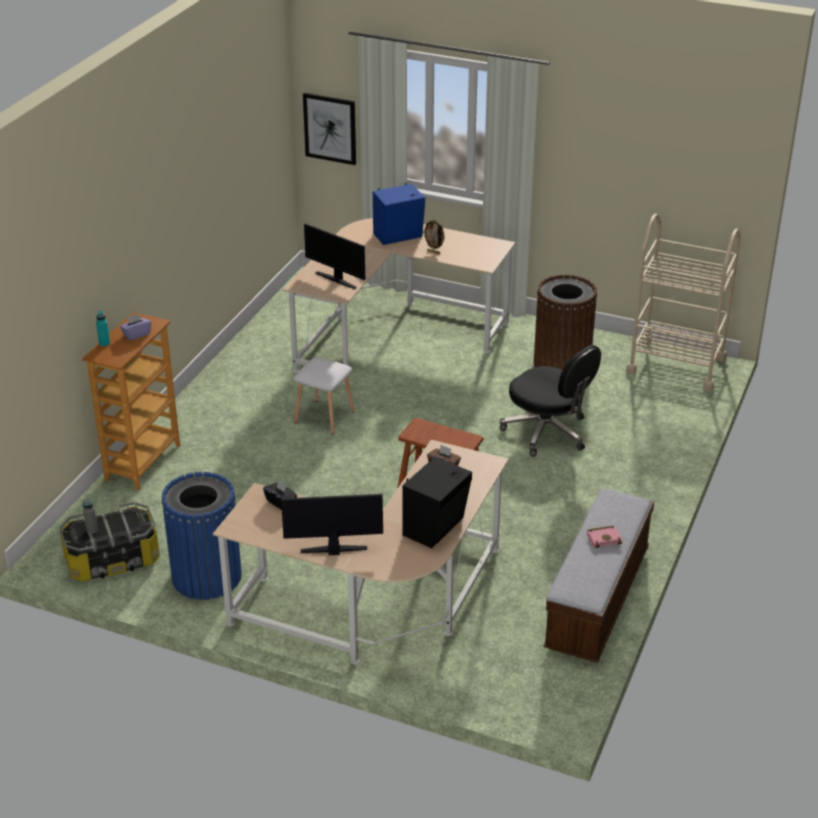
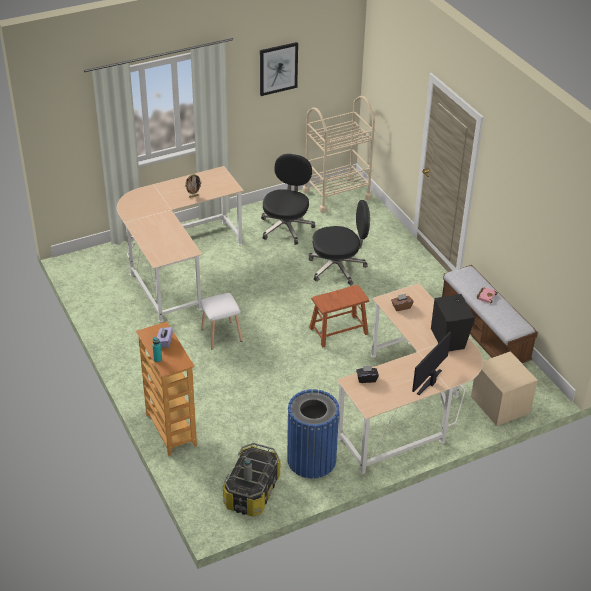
camera: 50 degrees left, 5 degrees up
(330, 128) = (67, 146): picture -> picture (278, 68)
(336, 279) = (172, 243): monitor -> none
(399, 236) = (158, 197): blue speaker -> none
(480, 679) = (500, 405): none -> beige nightstand
(562, 364) = (286, 227): brown trash can -> black office chair

